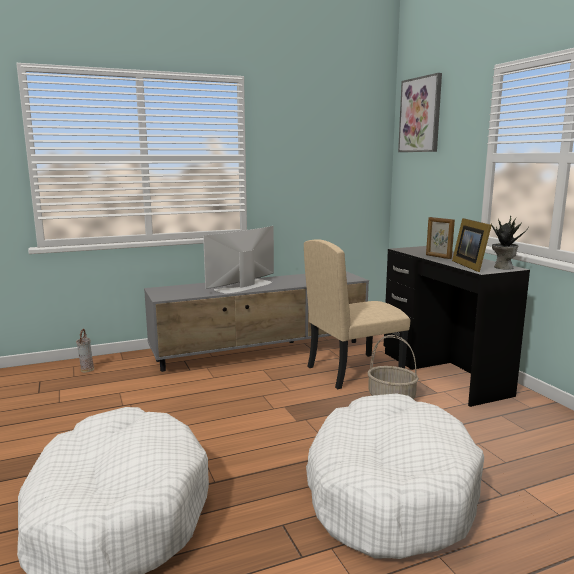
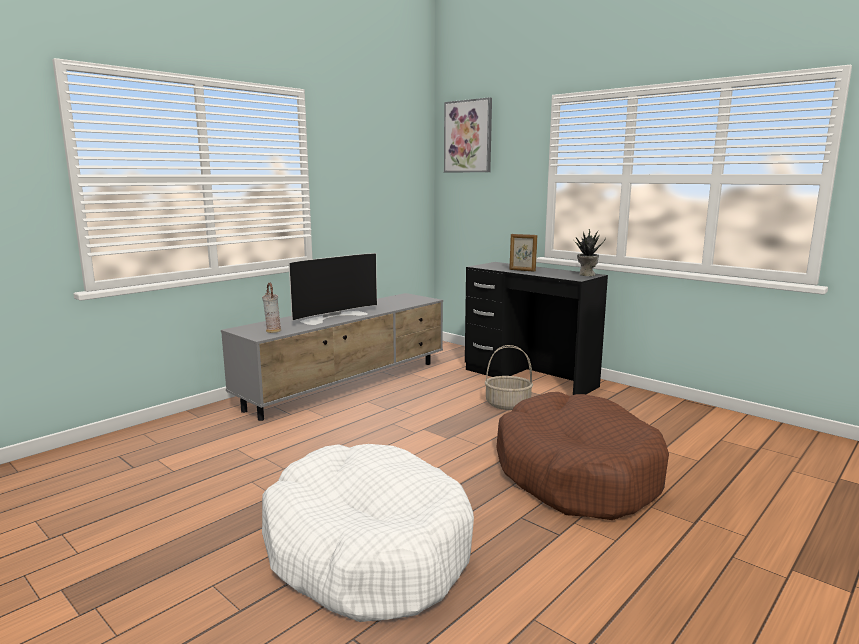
camera: 25 degrees left, 0 degrees up
(86, 370) = (166, 434): vase -> vase (272, 331)
(245, 286) = (333, 316): television -> television turned 150 degrees counterclockwise
(354, 370) = (454, 388): beige chair -> none
(389, 491) = (576, 473): white dog bed -> brown dog bed
(471, 265) = (561, 275): picture frame -> none

